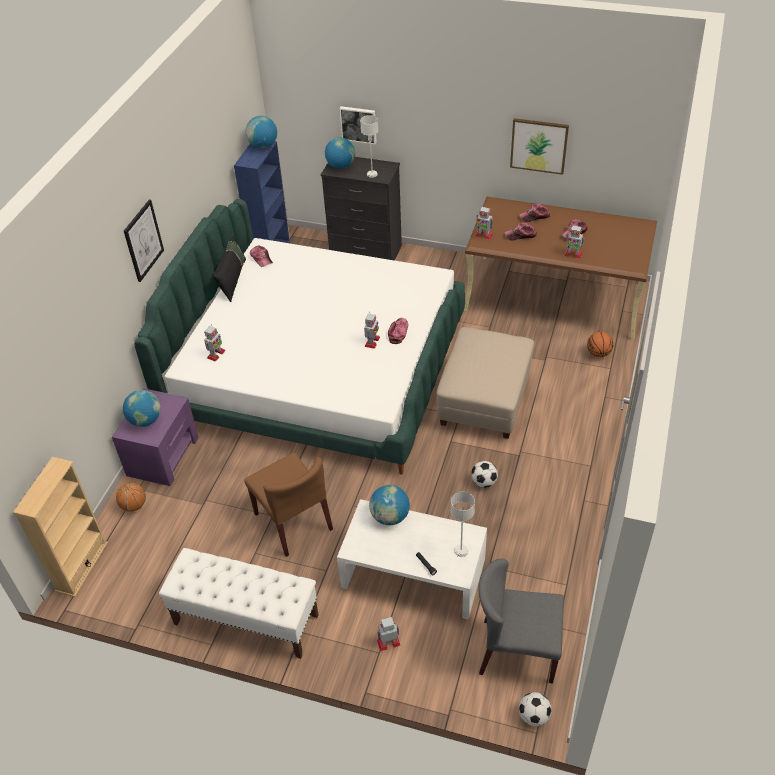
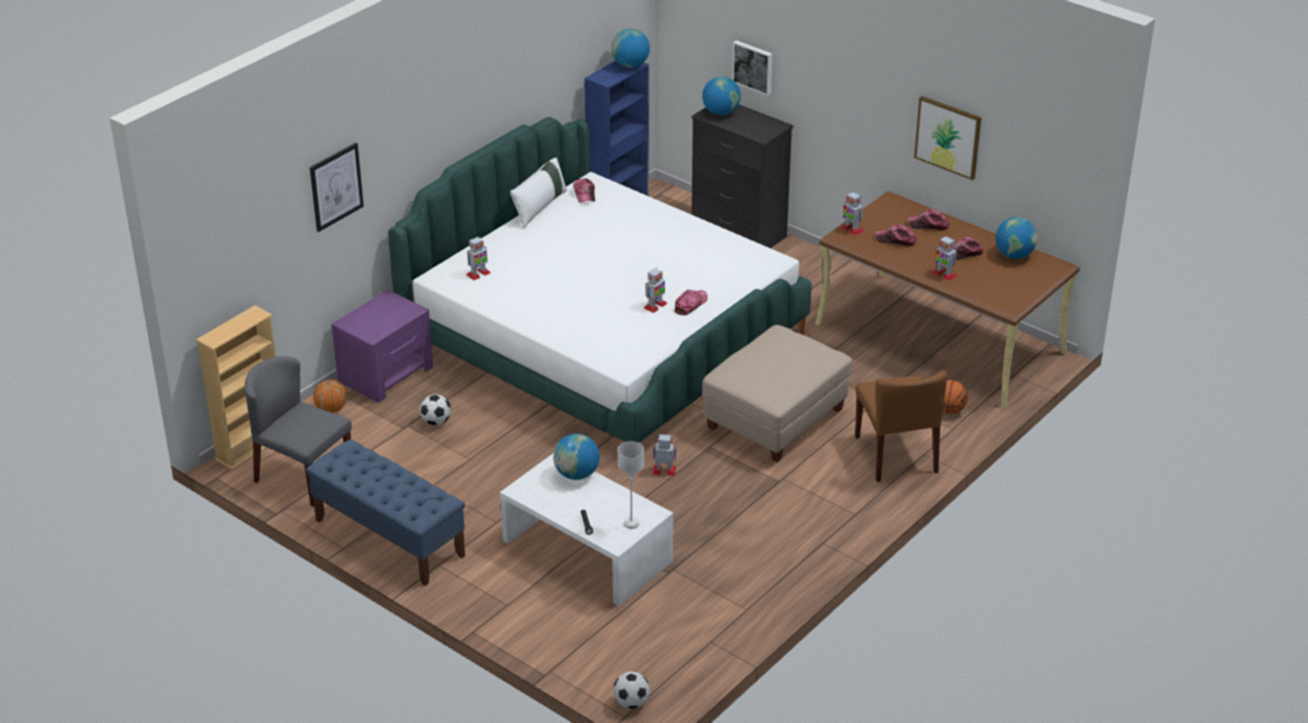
camera: 20 degrees right, 10 degrees down
(143, 240) = (432, 122): picture -> picture (336, 186)
(145, 420) = (373, 318): globe -> globe (1014, 255)
(232, 279) = (540, 207): black pillow -> white pillow
(245, 619) = (389, 538): white bench -> blue bench
(293, 522) = (488, 470): brown chair -> brown chair (896, 455)
(372, 174) = (751, 129): grey table lamp -> none
(388, 642) = (522, 600): toy robot -> toy robot (664, 470)
(484, 482) = (720, 494): football -> football (436, 422)
(516, 651) = (651, 647): grey chair -> grey chair (303, 476)

